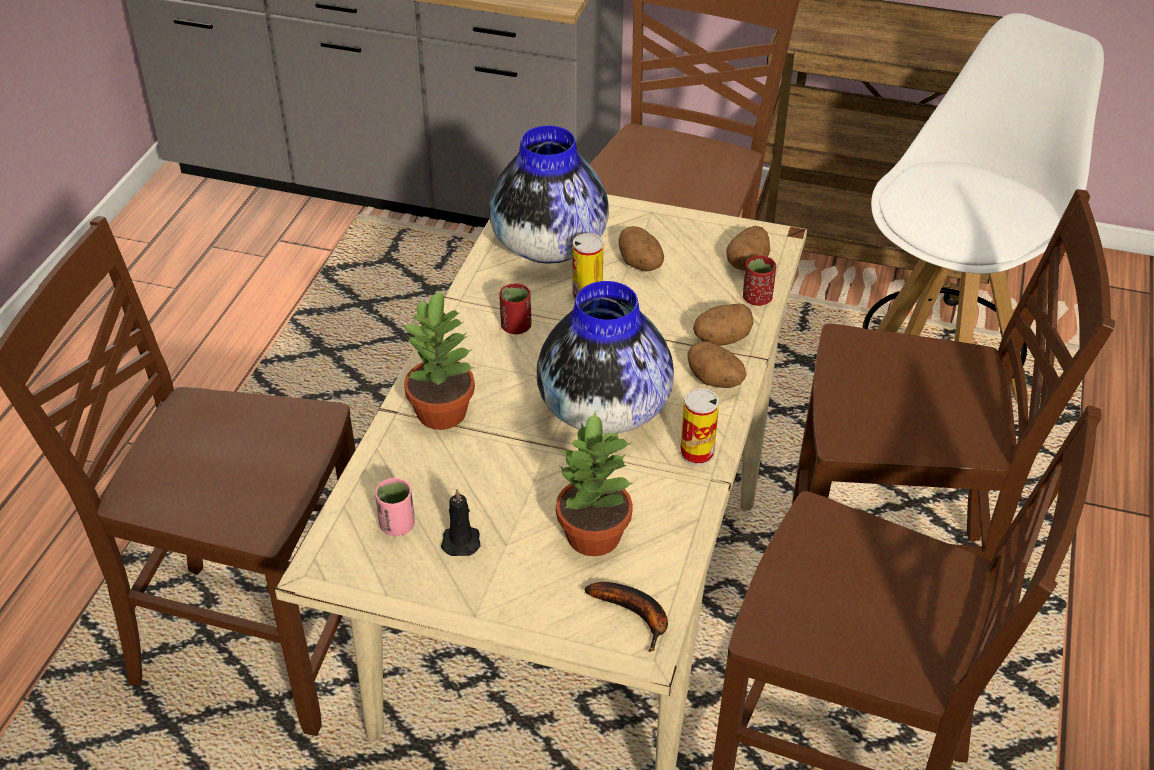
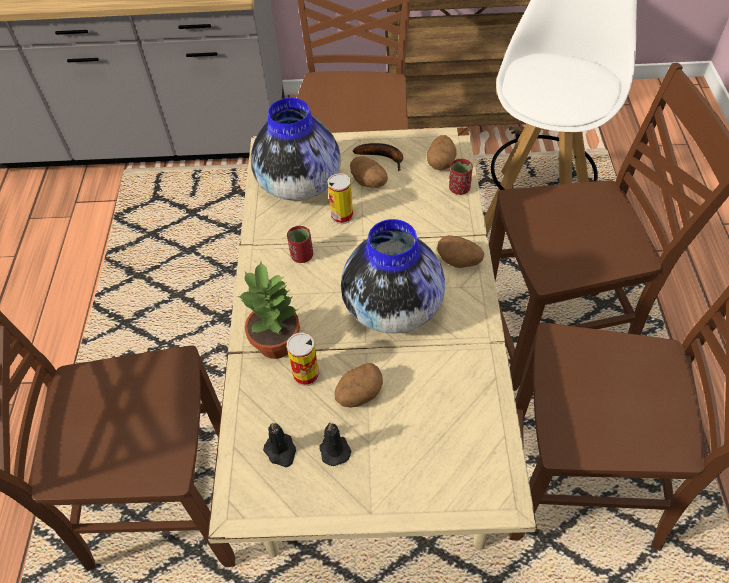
camera: 15 degrees left, 10 degrees up
(397, 525) = (281, 451): pink cup -> black candle
(593, 537) = (428, 416): potted plant -> none
(635, 615) = (487, 474): banana -> banana (383, 157)
(697, 453) = (471, 323): can -> can (306, 374)
(721, 339) = (449, 227): potato -> potato (358, 394)

